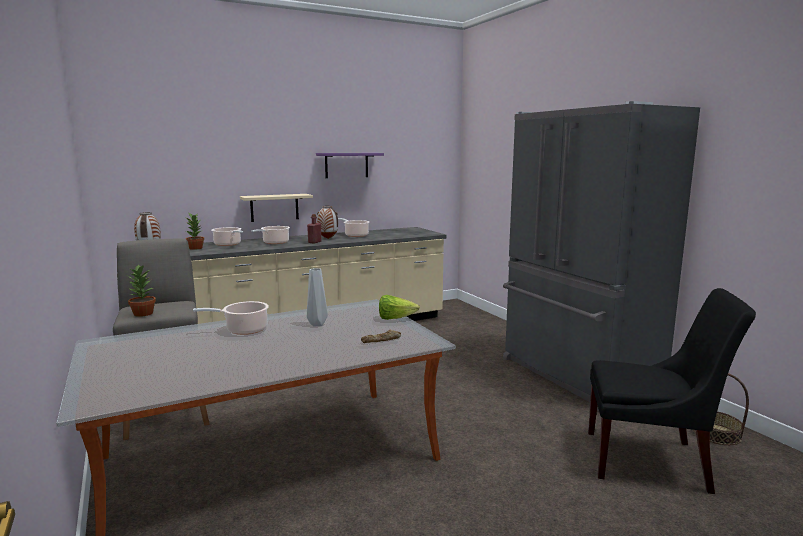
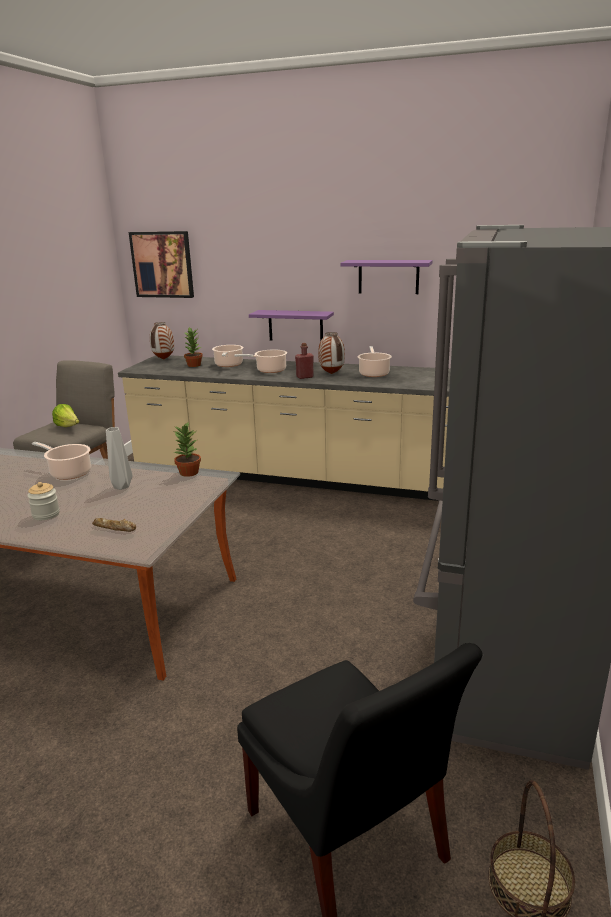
camera: 45 degrees right, 10 degrees up
(136, 158) = (162, 264): none -> picture
(143, 314) = (39, 433): potted plant -> potted plant (188, 473)
(274, 207) = (295, 326): beige shelf -> purple shelf
(305, 351) = (46, 514): none -> jar
(395, 319) = (188, 505): lettuce -> lettuce (68, 427)

